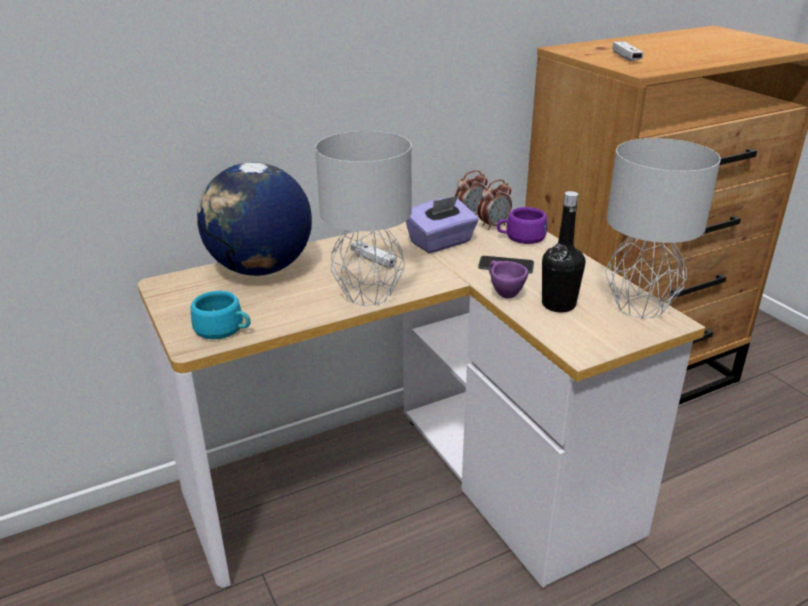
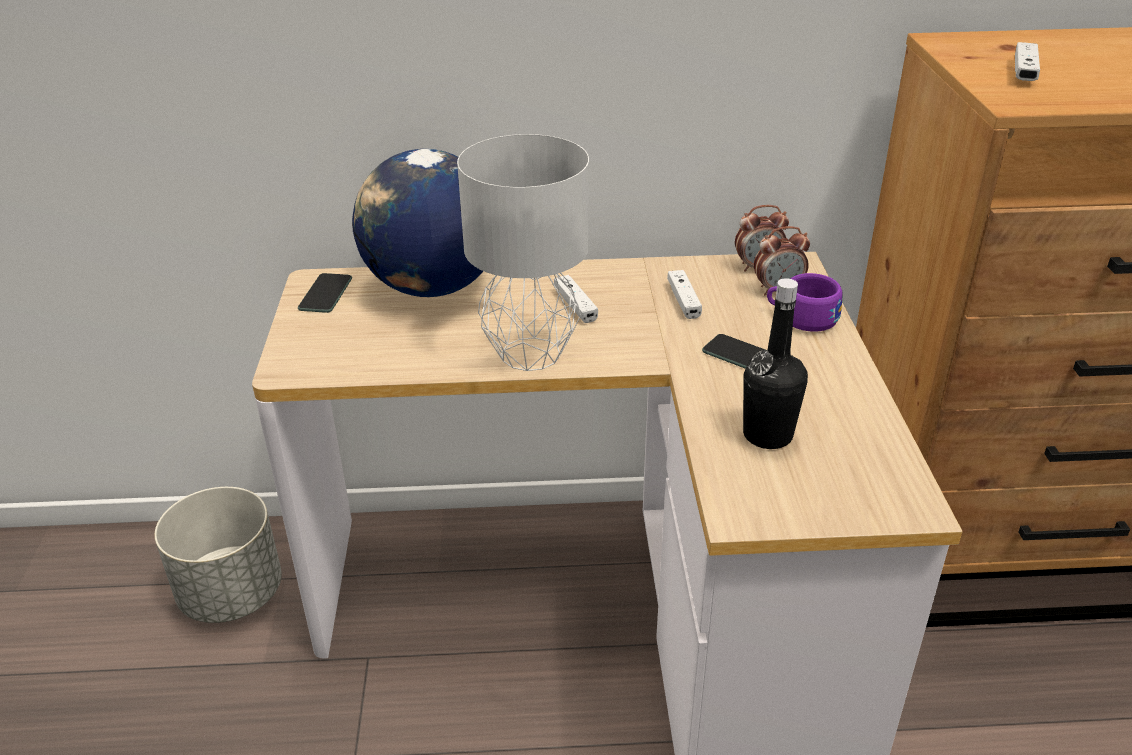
camera: 25 degrees right, 5 degrees up
(118, 567) = (231, 593): none -> grey planter
(180, 290) = (325, 294): none -> phone
(224, 330) = (332, 359): turquoise cup -> none
(441, 243) = (683, 301): purple tissue box -> white game controller
(503, 293) = (704, 397): purple cup -> none
(638, 306) = (885, 468): grey table lamp -> none

